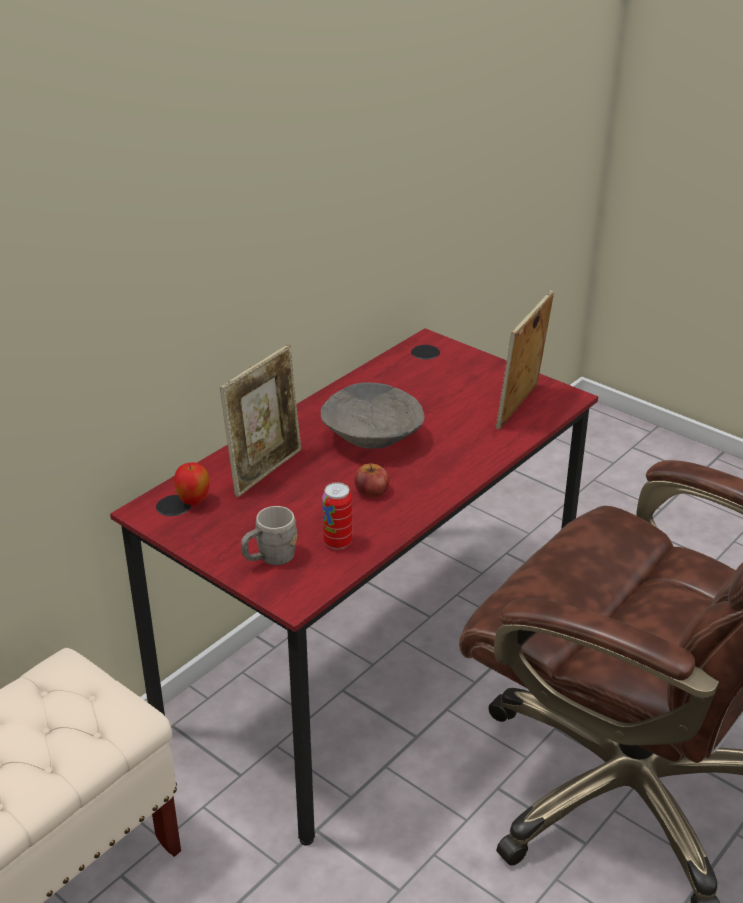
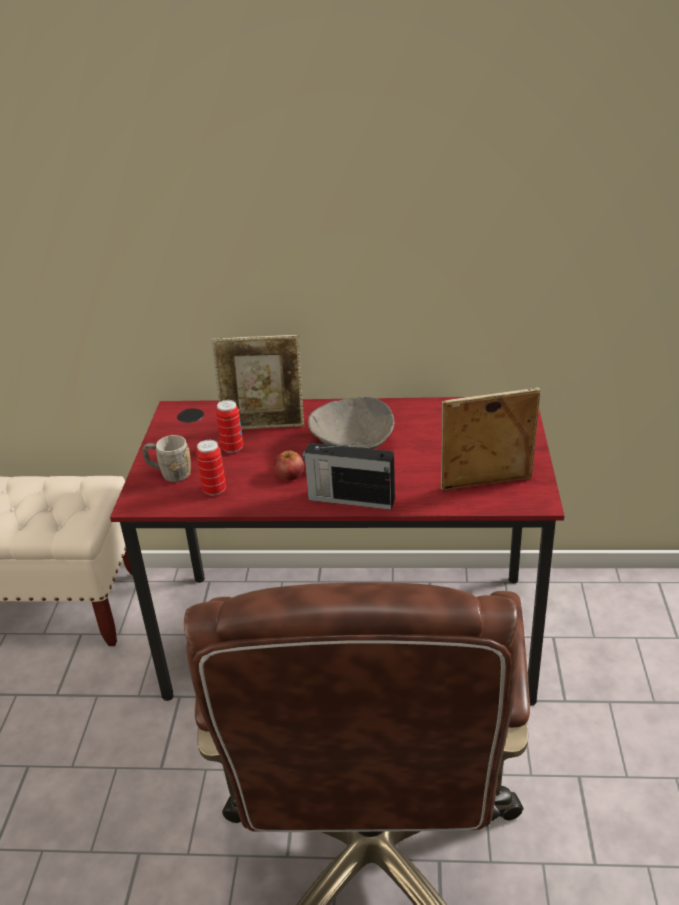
camera: 55 degrees right, 0 degrees up
(193, 501) = (200, 419): apple -> none
(278, 504) = (232, 448): none -> can
(453, 476) = (349, 499): none -> radio

